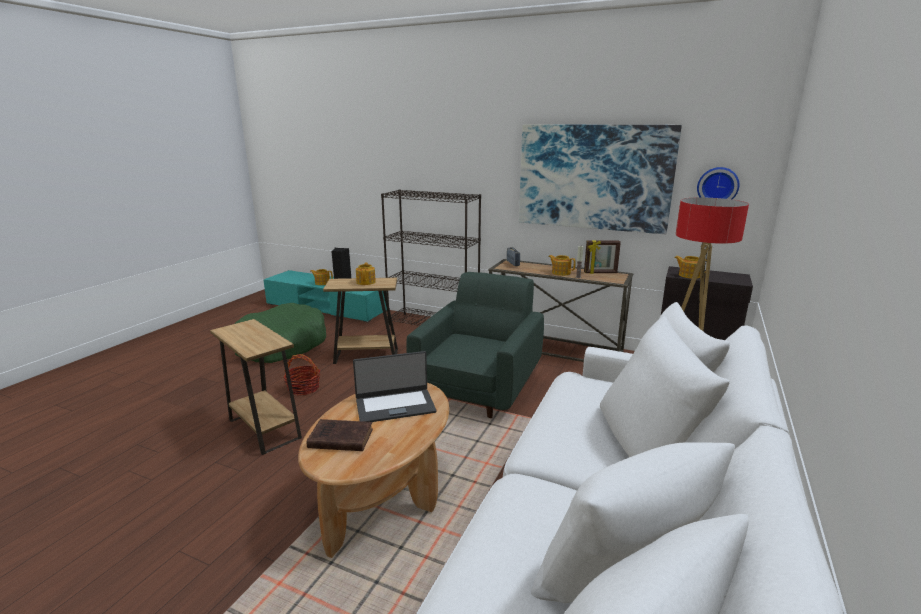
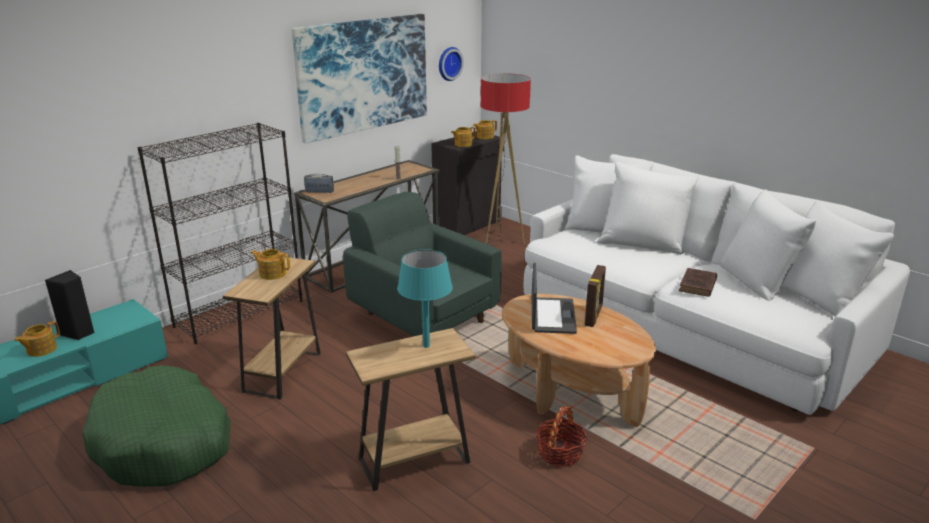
camera: 70 degrees left, 5 degrees up
(261, 339) = (426, 345): none -> turquoise table lamp
(303, 388) = (331, 427): basket -> basket (560, 452)
(339, 439) = (596, 345): brown book -> brown book (697, 285)
(560, 273) = (375, 181): teapot -> teapot (484, 137)
(600, 273) = (395, 169): picture frame -> picture frame (594, 316)

